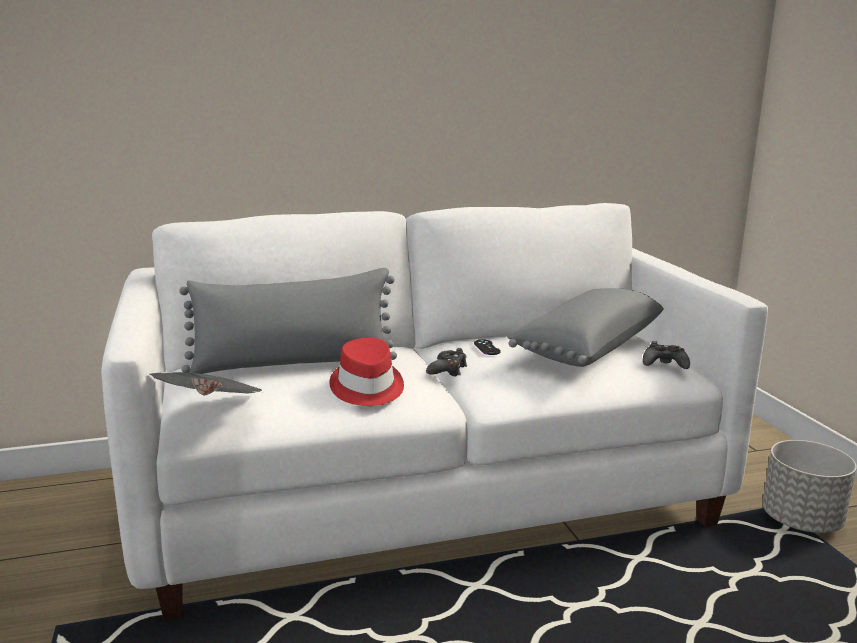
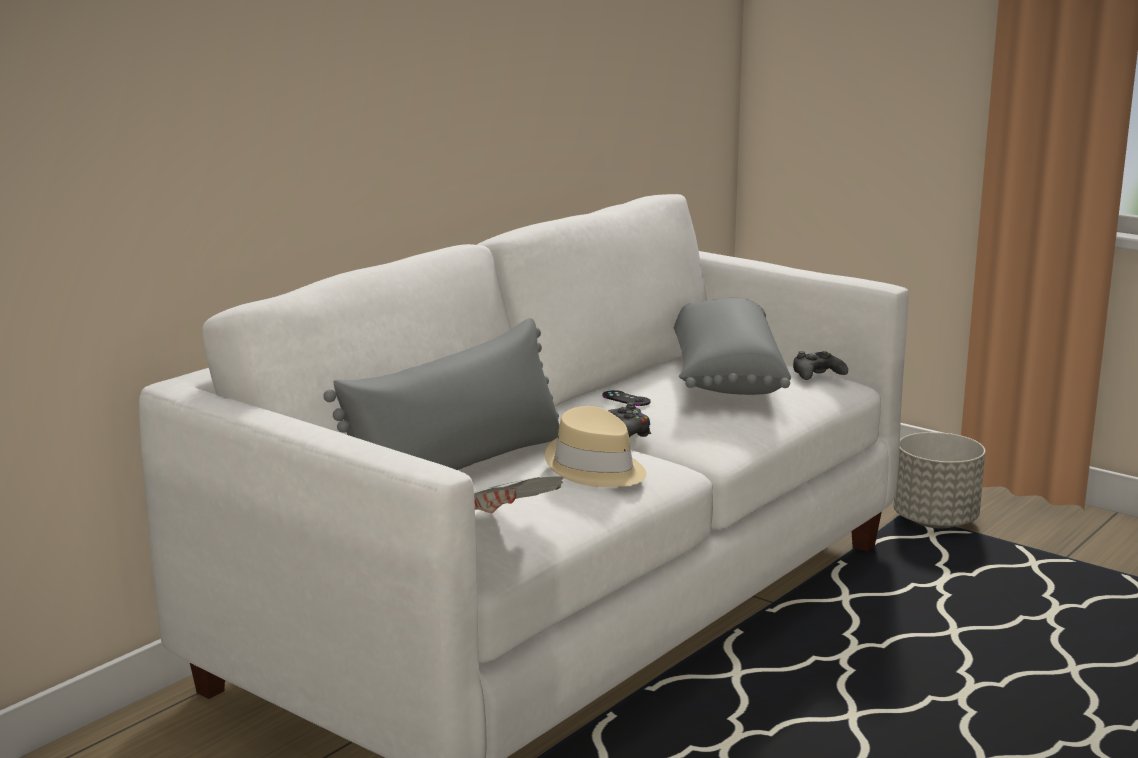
camera: 35 degrees left, 0 degrees up
(366, 388) = (595, 469): red hat -> beige hat

